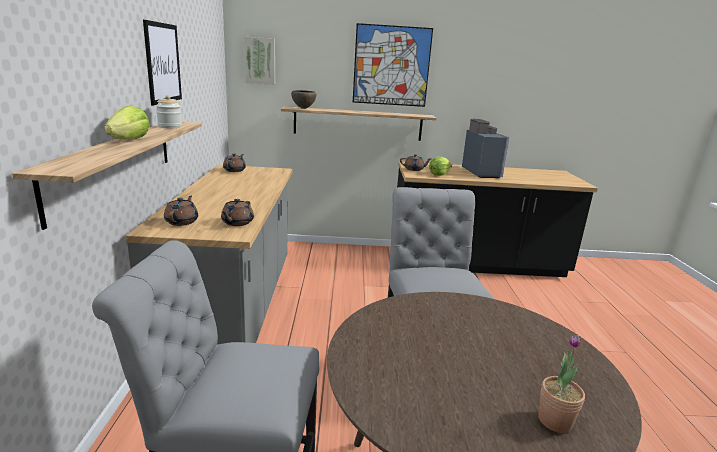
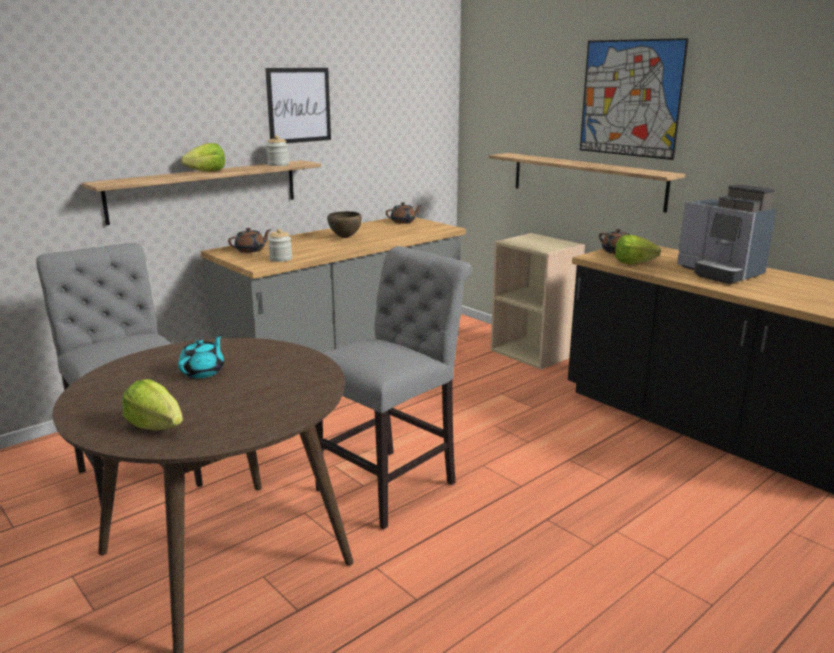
camera: 50 degrees right, 0 degrees up
(237, 223) = (280, 259): brown teapot -> jar
(260, 61) = (488, 96): picture -> none
(304, 108) = (517, 156): brown bowl -> brown bowl (345, 237)
(332, 251) = (534, 352): none -> beige bookcase
(433, 351) = (203, 372): none -> turquoise teapot
(483, 172) = (720, 273): coffee machine -> coffee machine turned 105 degrees clockwise
(555, 421) = (156, 426): potted plant -> lettuce

